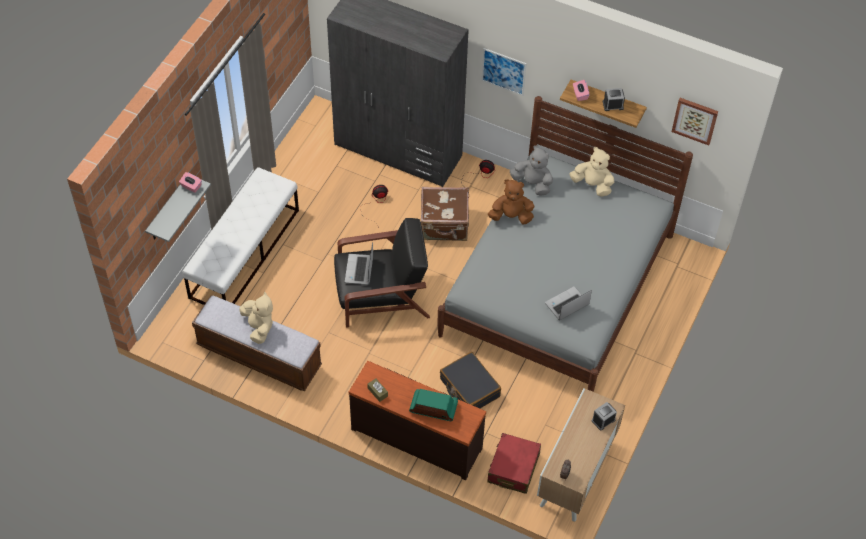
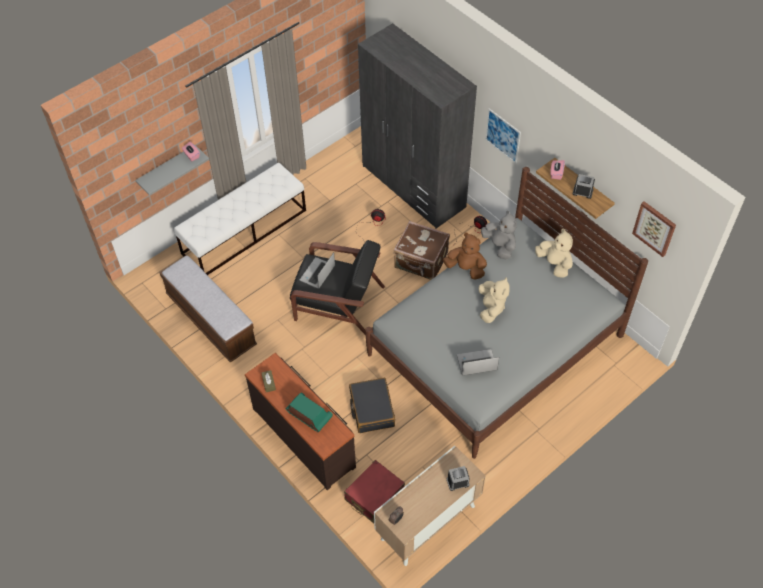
camera: 25 degrees right, 0 degrees up
(259, 327) = (209, 294): beige plush toy -> beige plush toy (491, 308)

